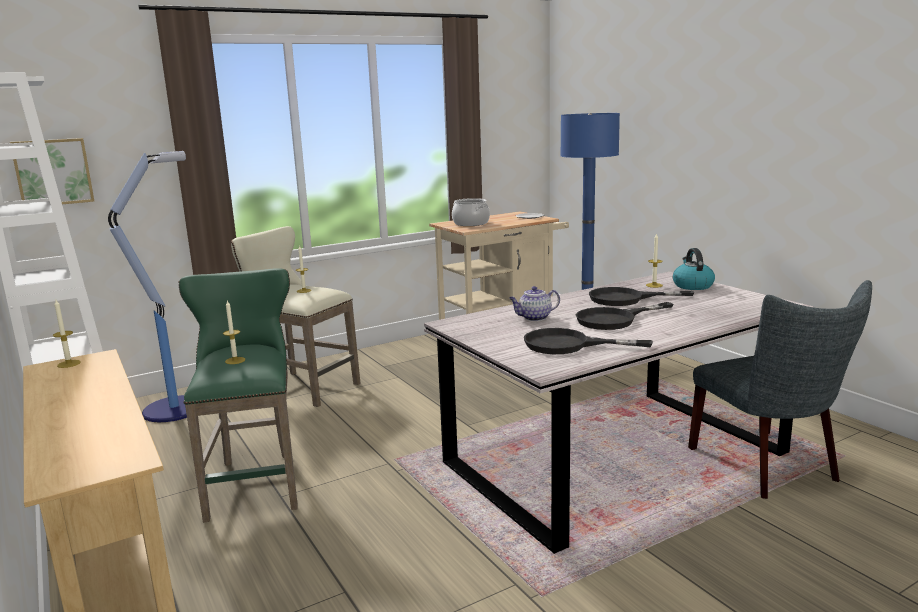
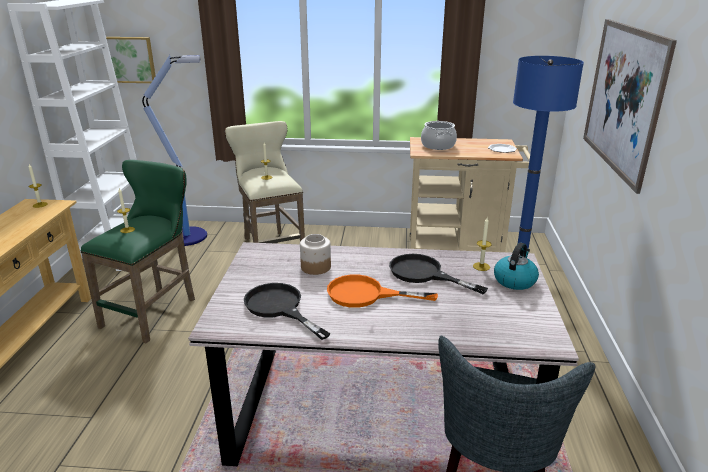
camera: 35 degrees right, 10 degrees up
(534, 318) = (315, 267): teapot -> jar
(614, 319) = (365, 294): black frying pan -> orange frying pan
(655, 139) = (622, 98): none -> picture

